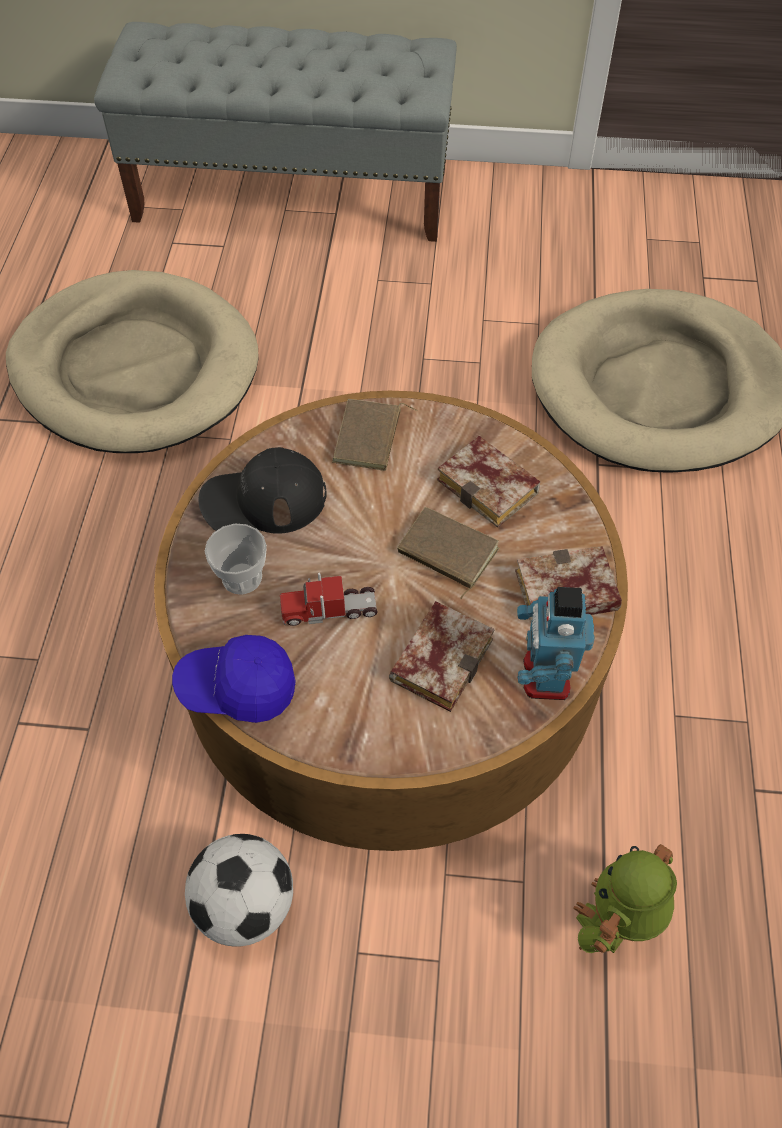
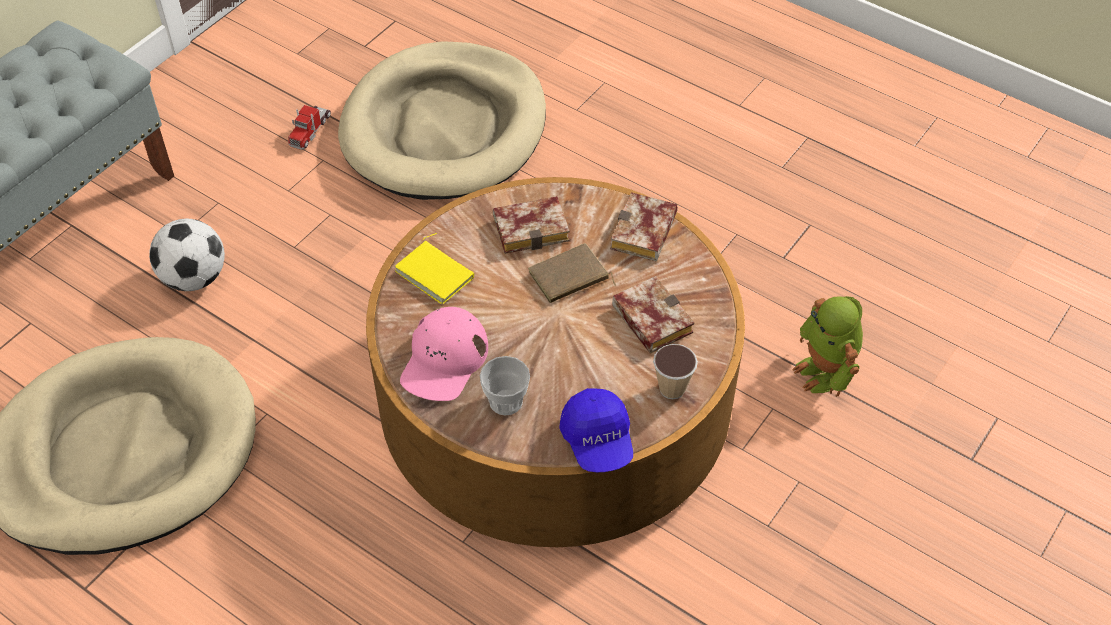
camera: 60 degrees left, 5 degrees down
(238, 687) = (598, 441): blue cap -> blue cap turned 45 degrees counterclockwise
(245, 904) = (694, 578): football -> football (194, 278)
(263, 499) = (444, 360): black cap -> pink cap
(329, 610) = (570, 362): toy truck -> toy truck (310, 131)
(354, 728) = (672, 389): none -> cup
(370, 438) = (436, 273): brown book -> yellow book
(544, 676) = (697, 274): toy robot -> none

